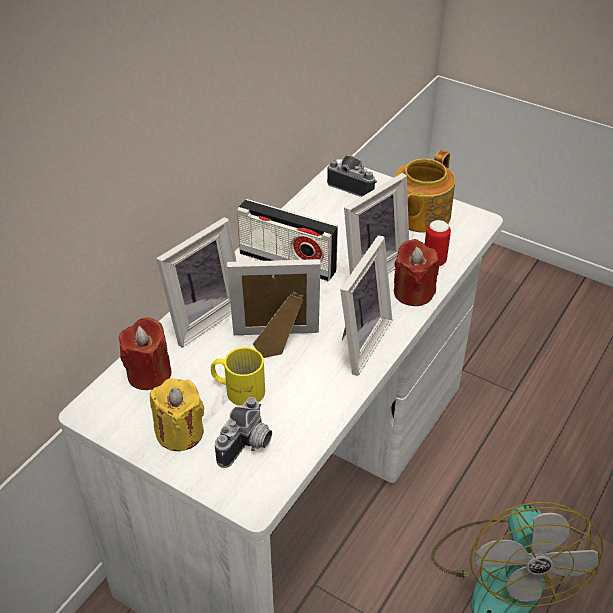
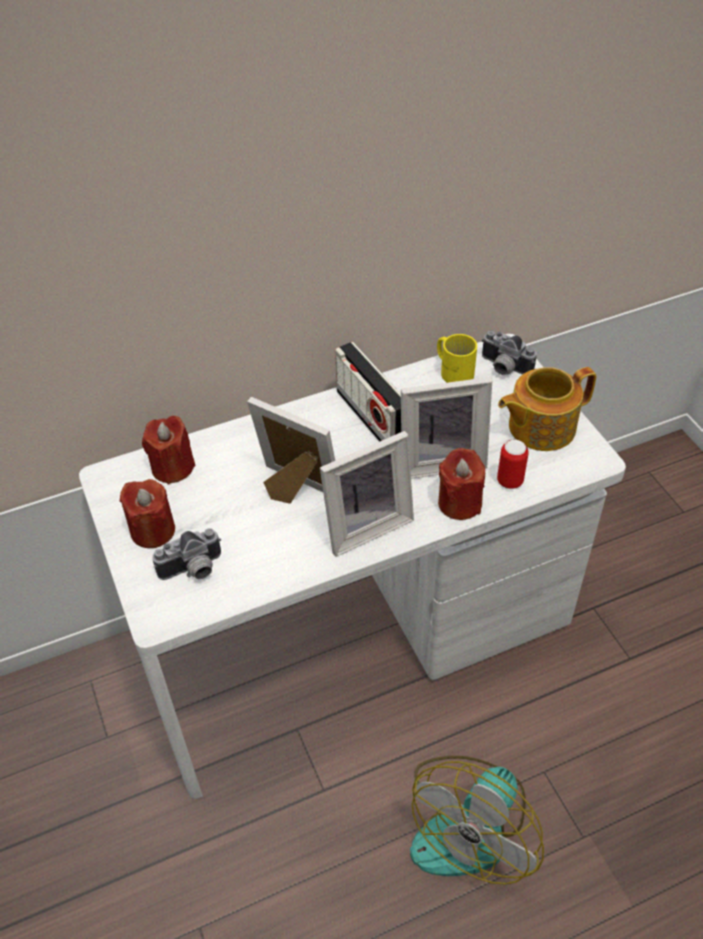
camera: 35 degrees right, 5 degrees up
(180, 433) = (153, 530): yellow candle -> red candle
(201, 317) = (255, 437): picture frame -> none
(239, 388) = (229, 516): yellow mug -> yellow mug (454, 370)
(354, 185) = (503, 368): camera -> camera turned 150 degrees clockwise

